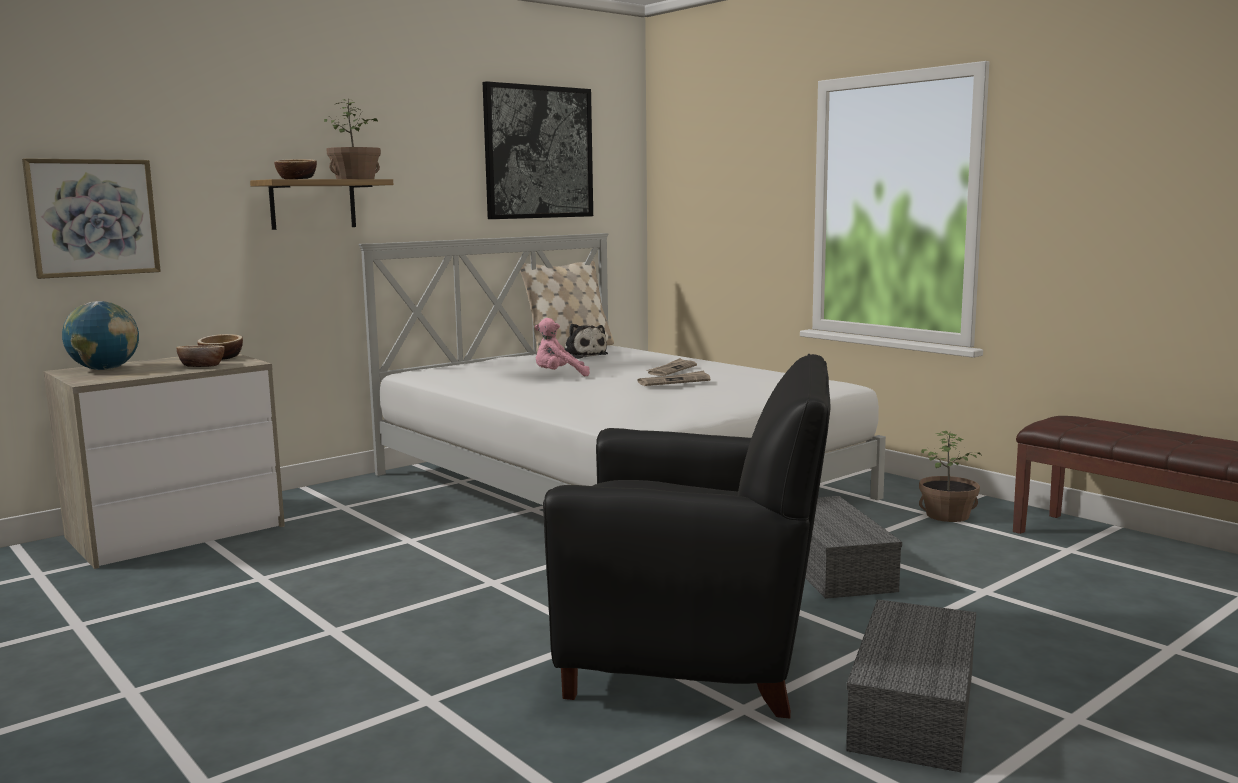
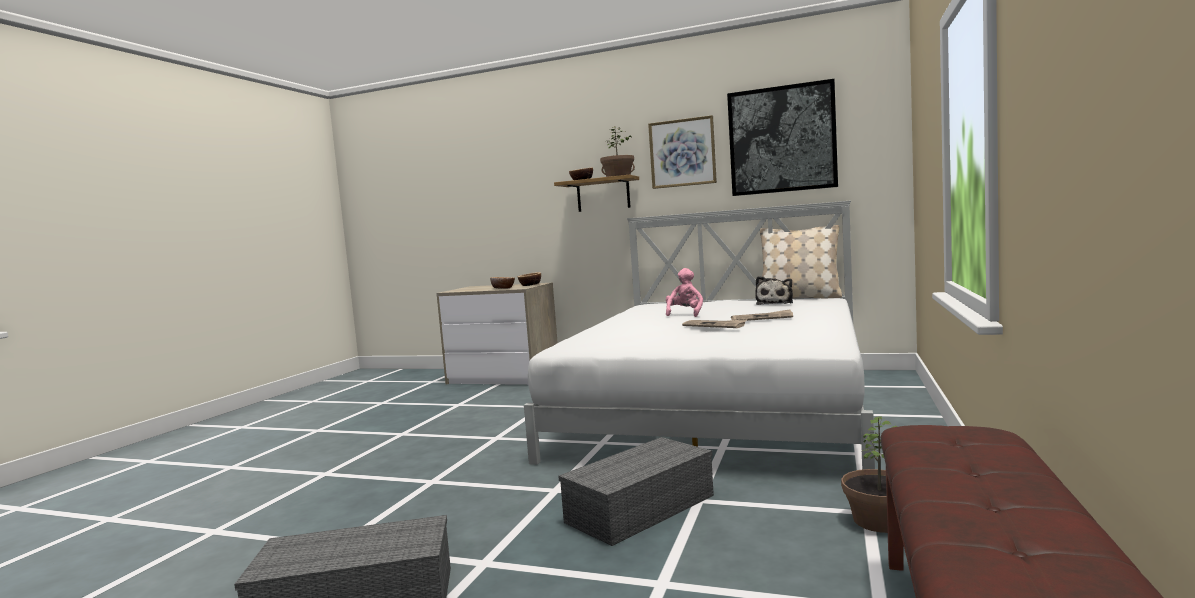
camera: 60 degrees right, 5 degrees down
(93, 217) = (492, 210): picture -> picture (682, 153)
(104, 370) = (479, 287): globe -> none
(559, 376) = (685, 314): pink plush toy -> pink plush toy turned 60 degrees clockwise
(695, 655) = (419, 511): black armchair -> none

